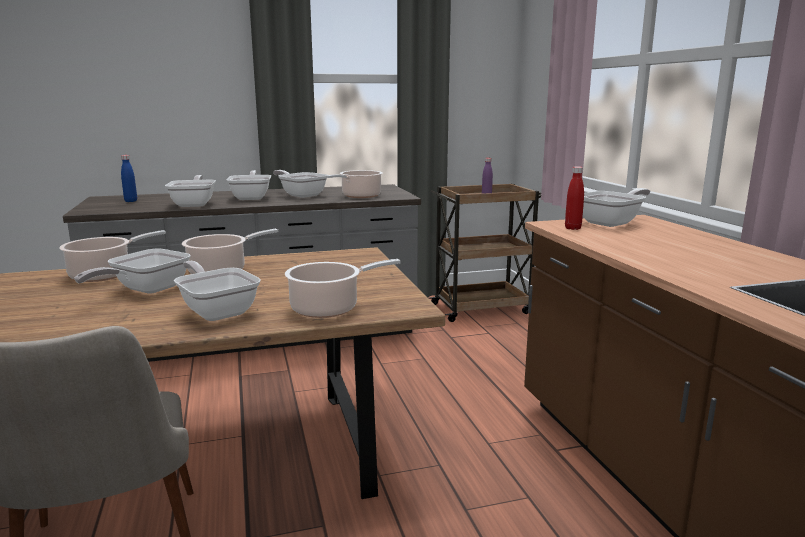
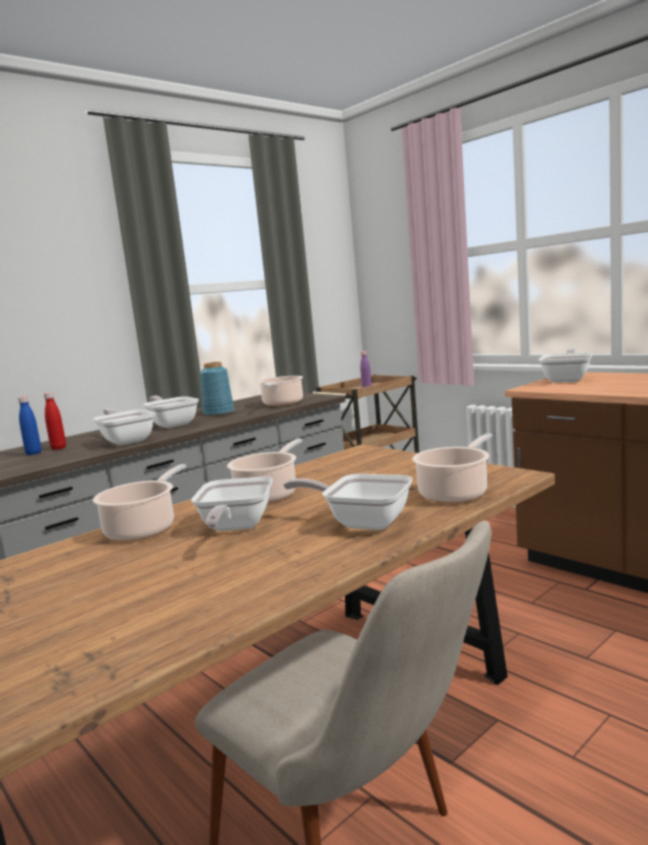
camera: 25 degrees left, 5 degrees down
(301, 195) = (219, 413): frying pan -> blue vase
(572, 228) = (554, 387): red bottle -> red bottle (58, 448)

